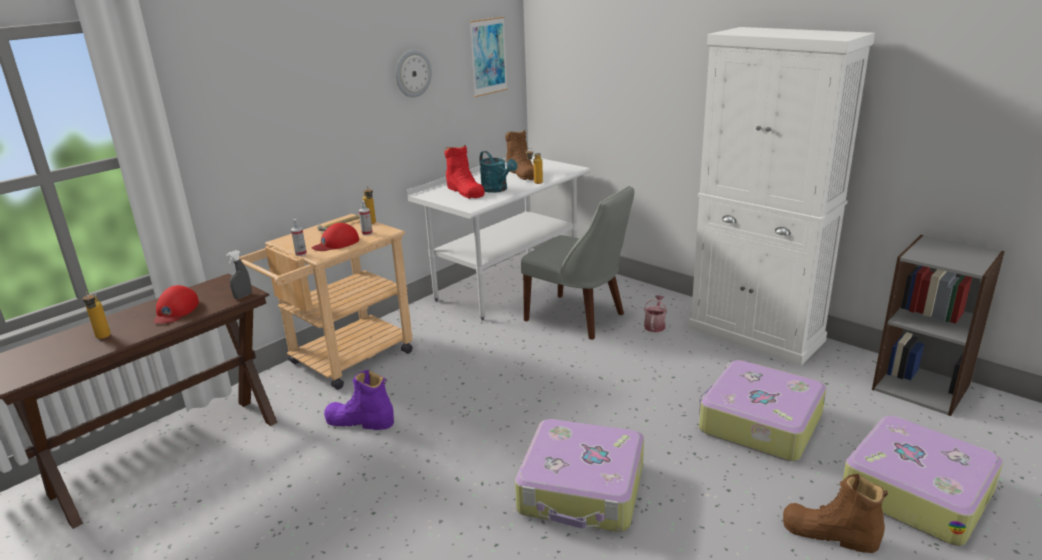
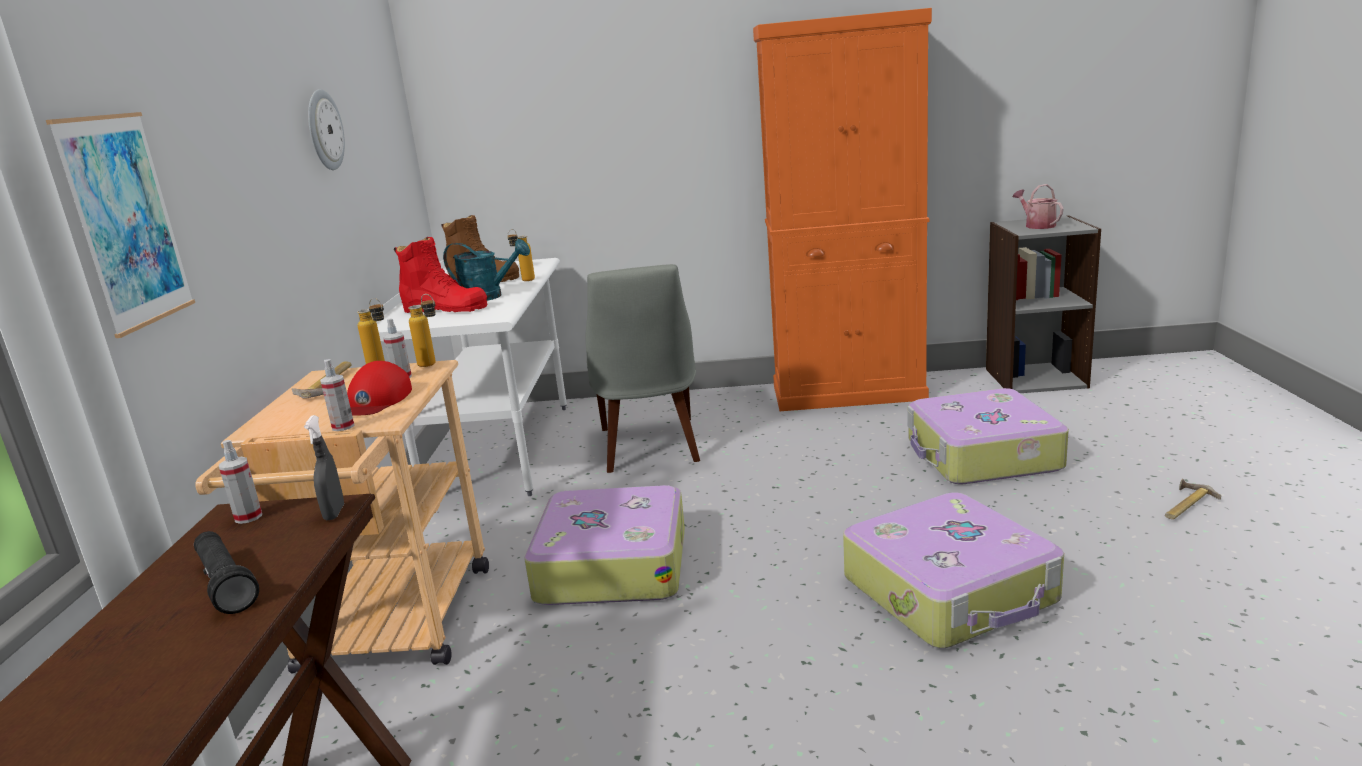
camera: 40 degrees left, 5 degrees down
(103, 338) = (130, 694): bottle -> bottle (432, 365)
(175, 311) = (226, 584): red cap -> black flashlight
(224, 284) = (248, 517): none -> spray bottle
(359, 421) = (554, 681): purple boot -> none
(488, 56) = (384, 115): picture -> picture (126, 221)
(578, 318) = (649, 447): grey chair -> grey chair turned 90 degrees clockwise
(655, 325) = (743, 422): watering can -> watering can (1037, 225)
(756, 334) = (848, 393): white cabinet -> orange cabinet
(829, 534) = (1184, 505): brown boot -> hammer
(915, 491) = (1169, 446): suitcase -> suitcase (611, 564)

